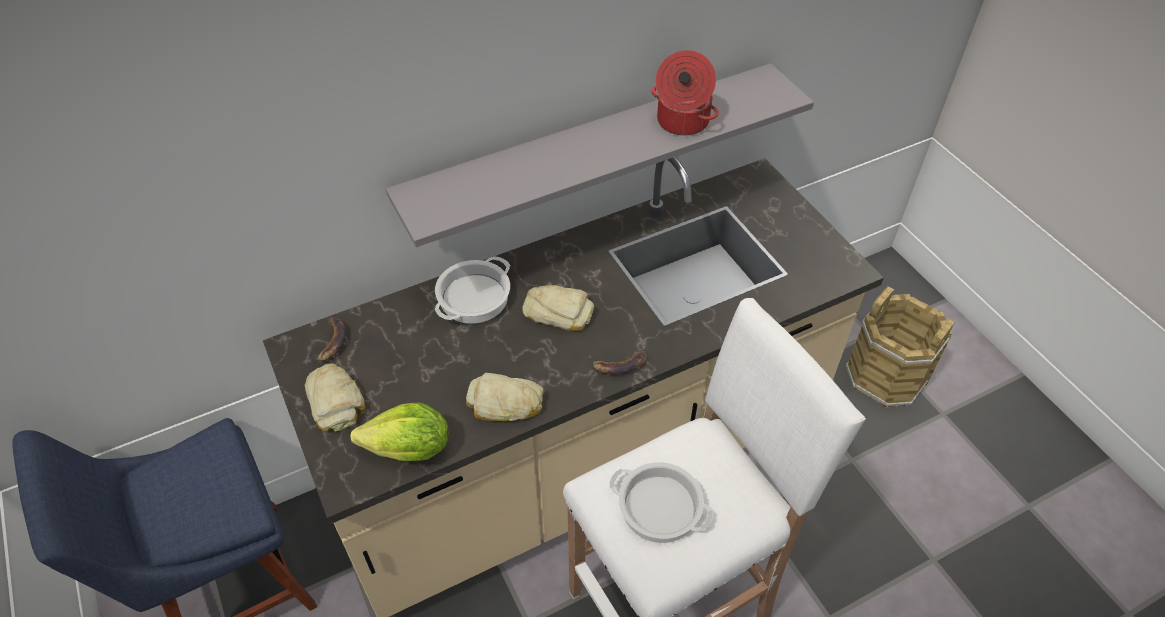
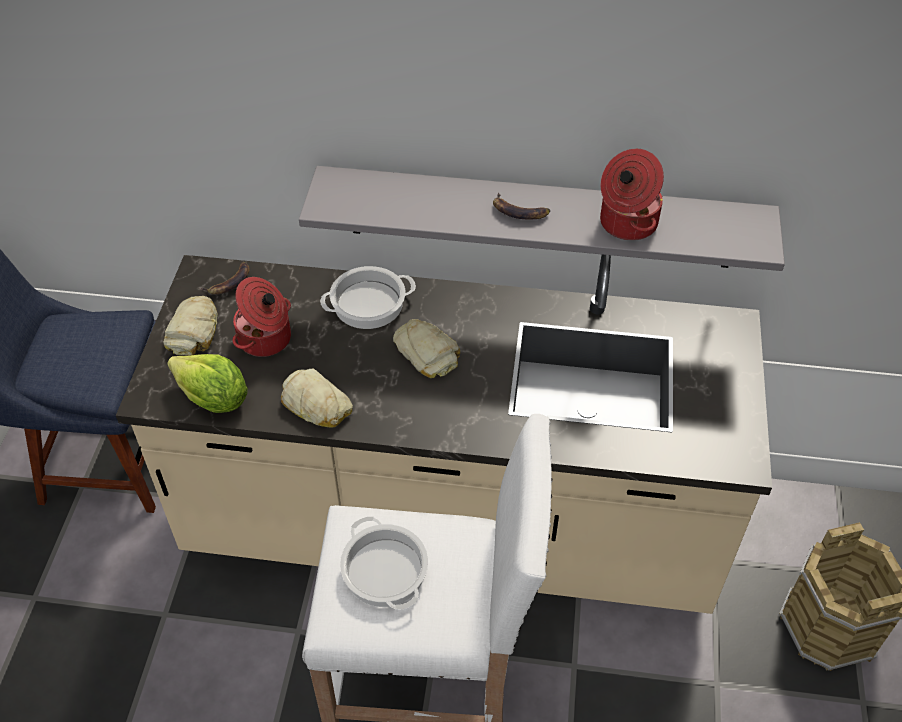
camera: 35 degrees right, 0 degrees up
(411, 373) = (266, 339): none -> cooking pot
(619, 364) = (437, 425): banana -> banana (519, 211)

